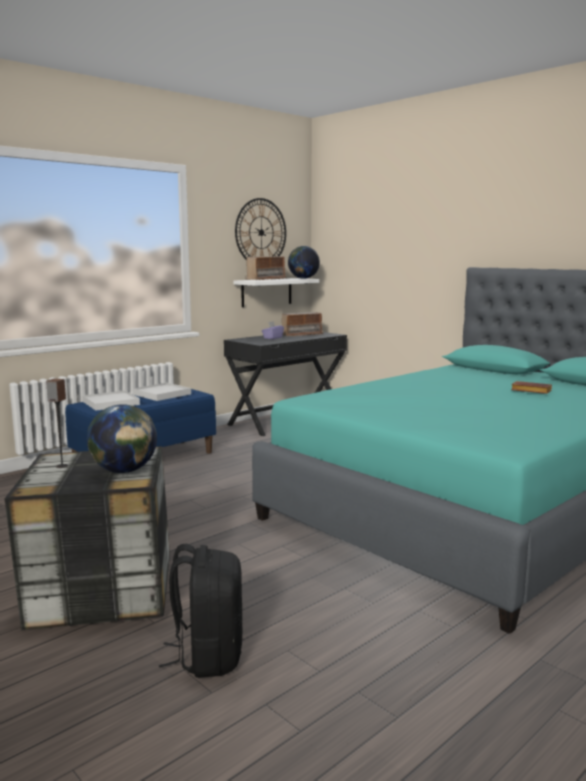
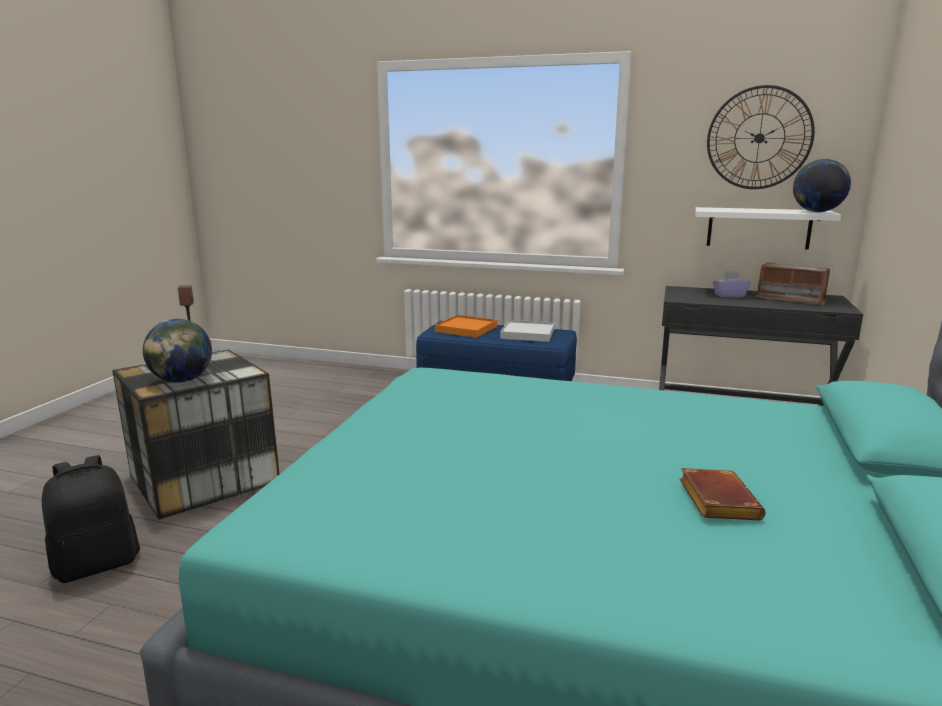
camera: 60 degrees right, 5 degrees up
(111, 403) = (466, 329): white tray -> orange tray
(266, 279) = (741, 209): radio -> none

